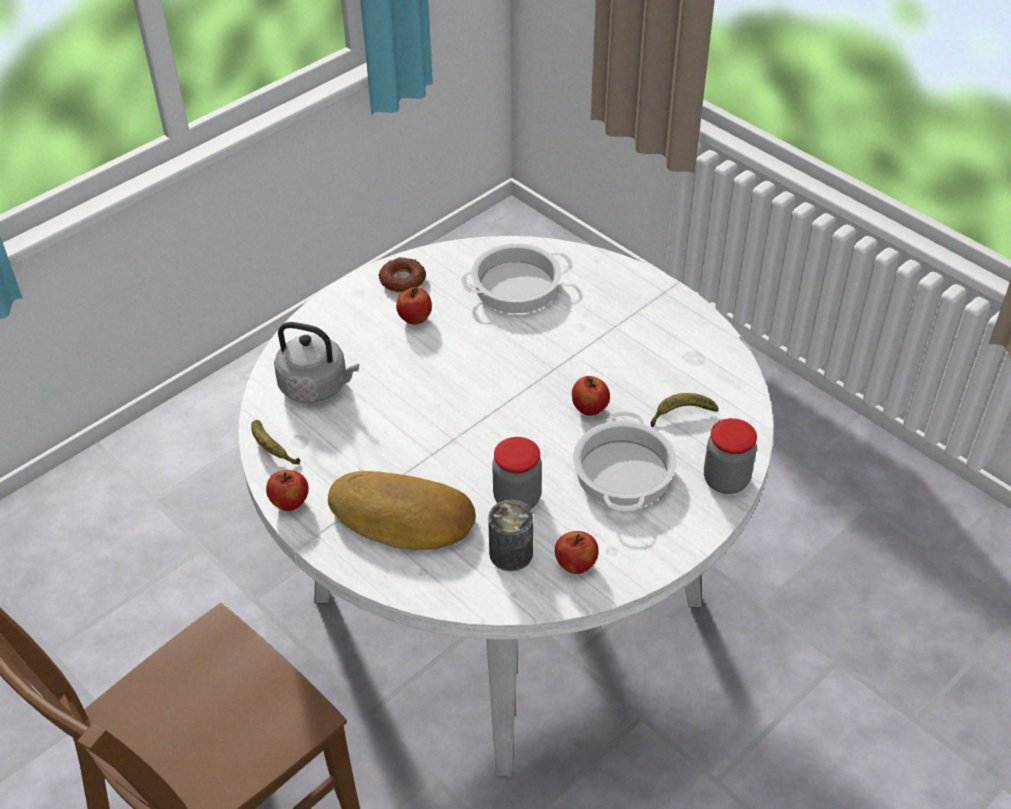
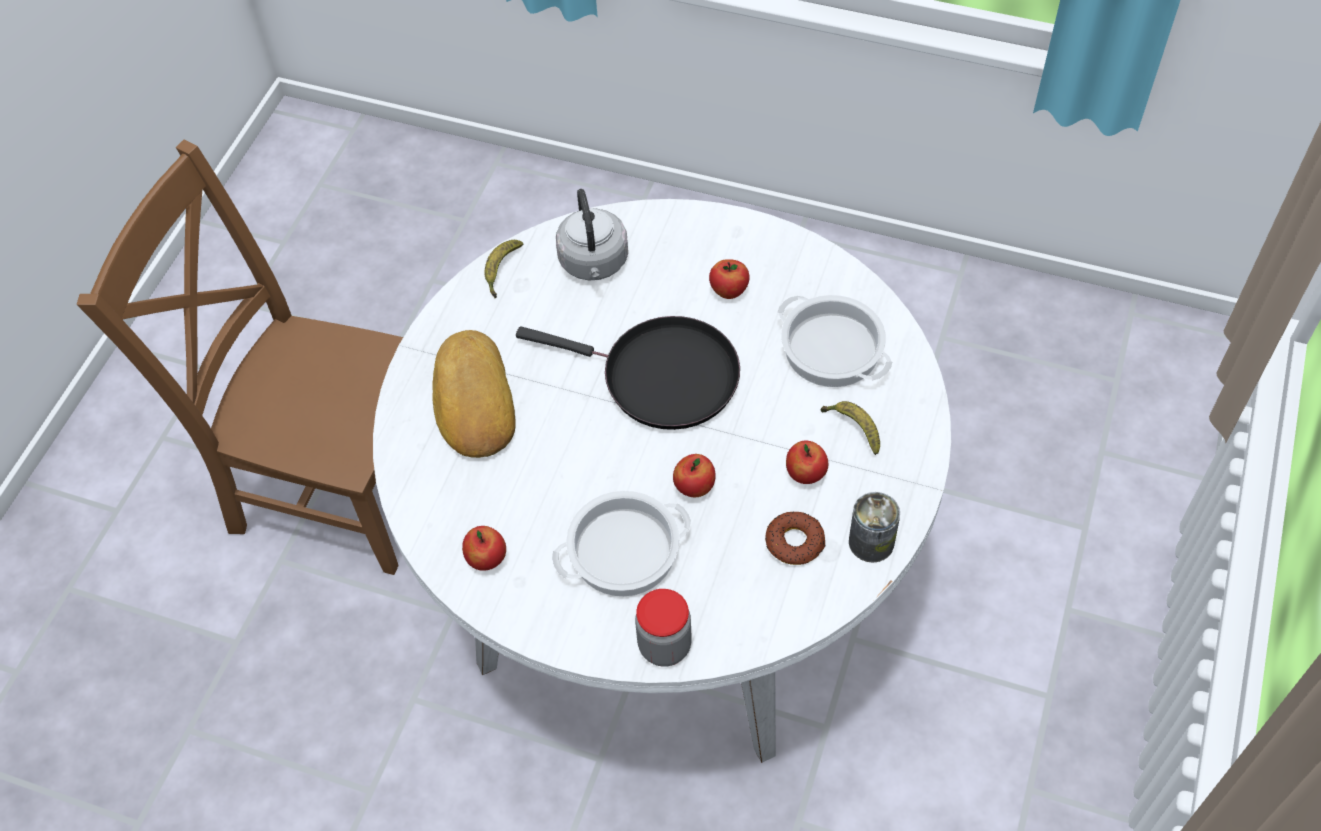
camera: 65 degrees right, 10 degrees up
(290, 503) = (448, 315): apple -> apple (806, 474)
(402, 280) = (777, 255): donut -> donut (795, 542)
(469, 389) = (661, 377): none -> black frying pan
(511, 553) = (475, 502): can -> can (871, 542)
(517, 499) = (542, 478): jar -> none
(681, 415) = (734, 570): banana -> banana (853, 428)

